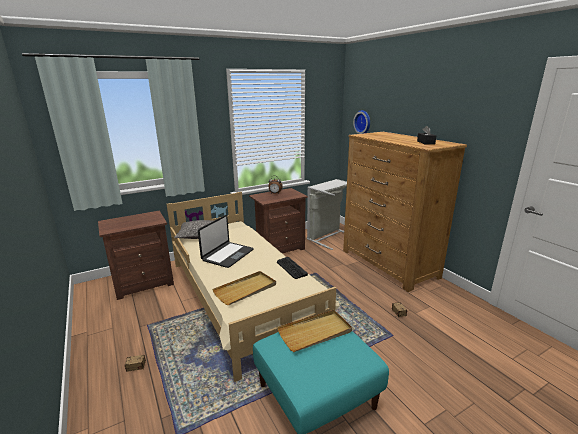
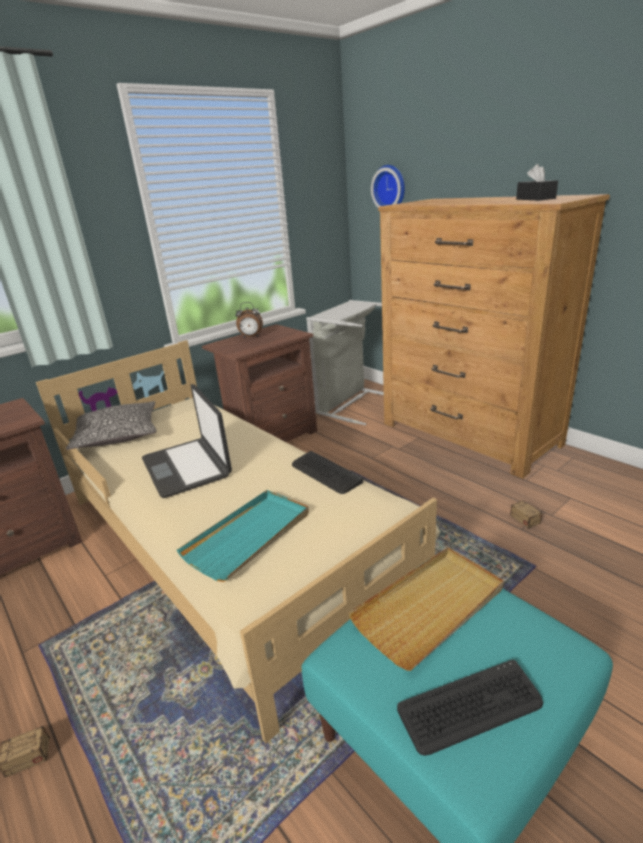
camera: 10 degrees left, 5 degrees up
(227, 255) = (187, 467): laptop -> laptop turned 135 degrees clockwise
(246, 289) = (249, 536): beige tray -> turquoise tray
(314, 370) = (470, 707): none -> keyboard

